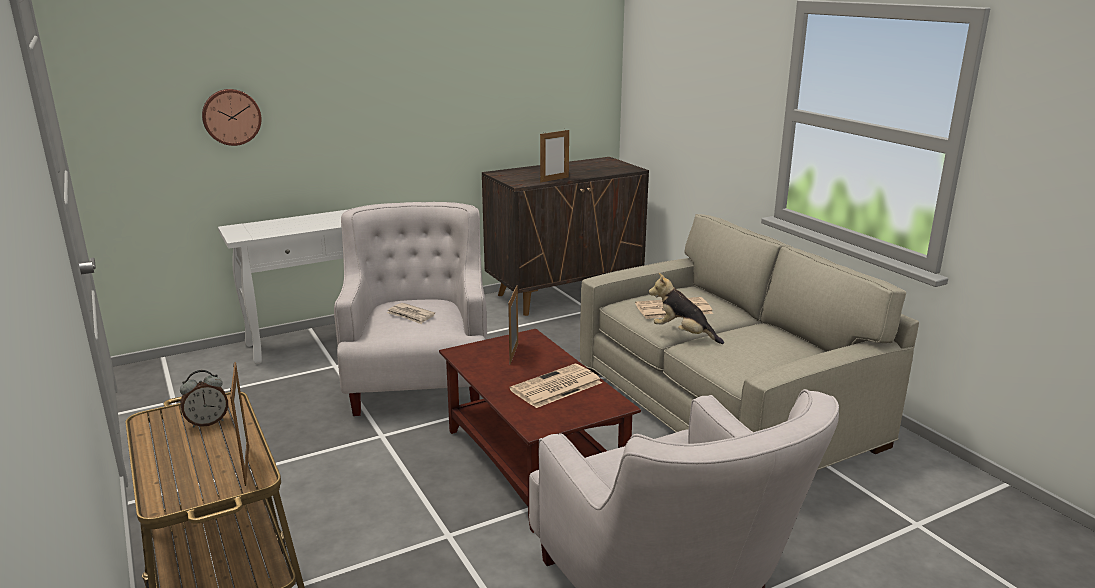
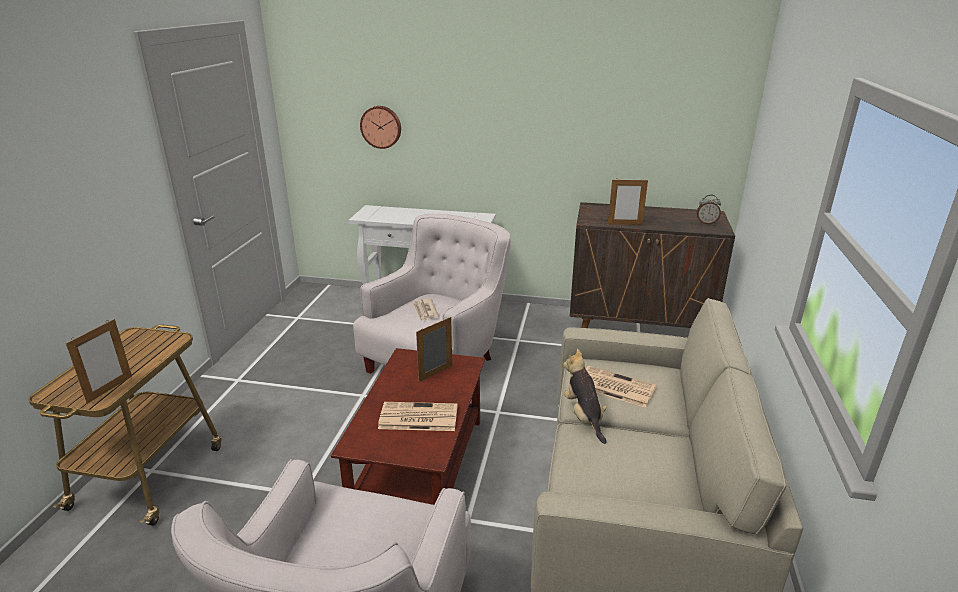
camera: 40 degrees right, 5 degrees up
(207, 422) = (147, 349): alarm clock -> alarm clock (706, 223)

